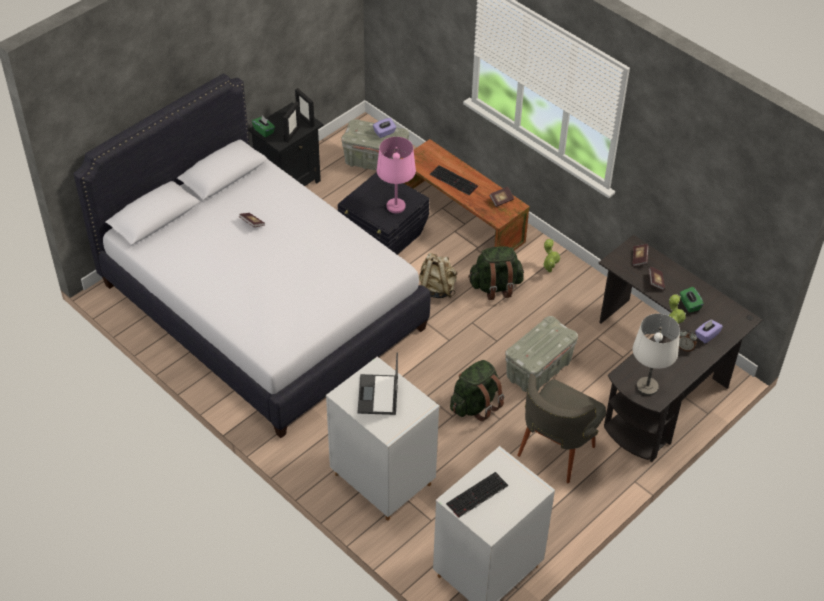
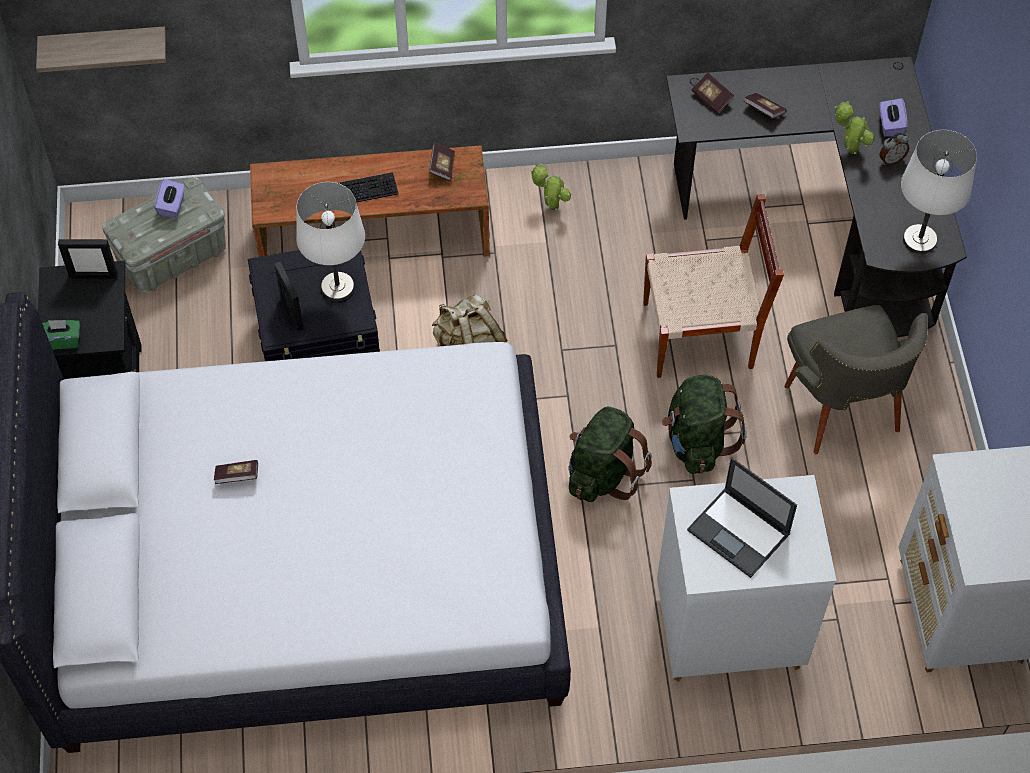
camera: 50 degrees left, 10 degrees up
(292, 134) = (105, 310): picture frame -> picture frame (291, 313)
(396, 206) = (337, 287): pink table lamp -> white table lamp
(397, 32) = (105, 47): none -> shelf
(477, 496) = (993, 534): keyboard -> none
(495, 286) = (526, 282): green backpack -> green backpack (603, 473)
(538, 370) = (701, 335): grey storage box -> chair
(689, 305) = (829, 106): green tissue box -> none

